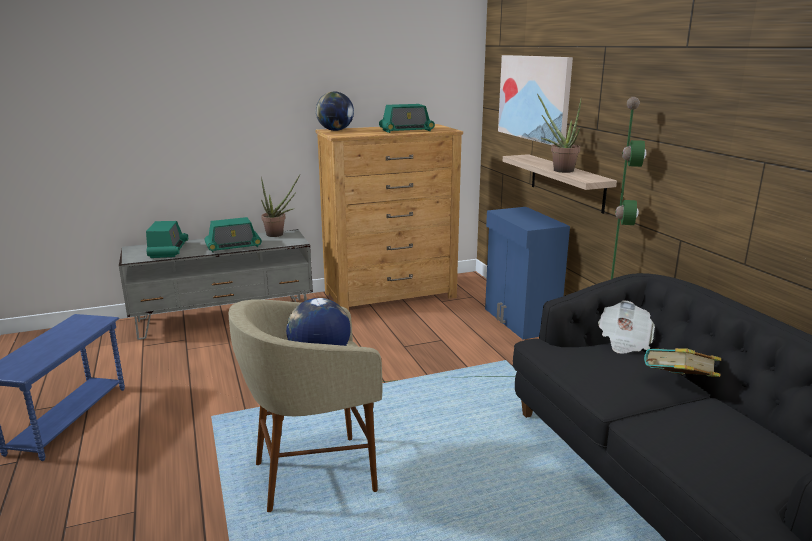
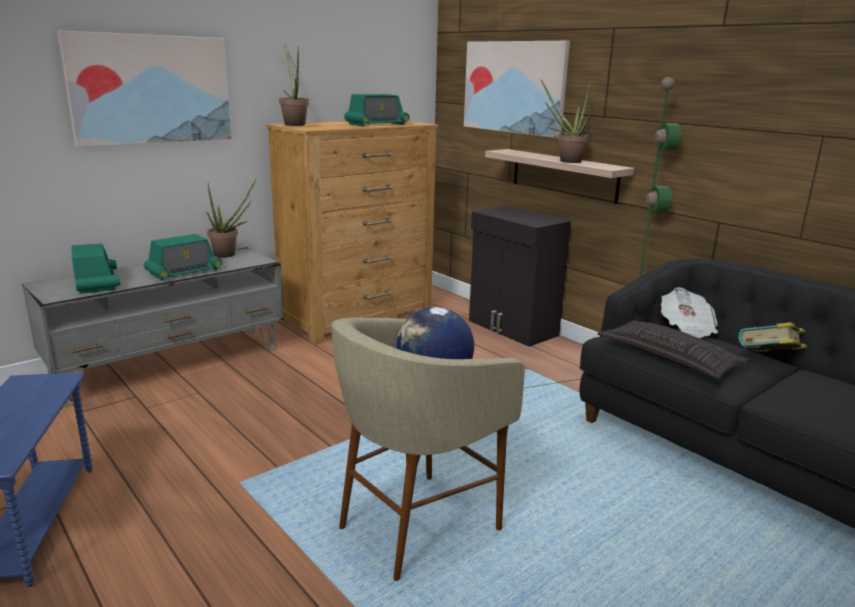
camera: 20 degrees left, 0 degrees up
(221, 104) = (151, 89): none -> picture
(335, 130) = (294, 124): globe -> potted plant
(520, 321) = (512, 328): blue cabinet -> black cabinet
(577, 366) = (669, 357): none -> pillow

